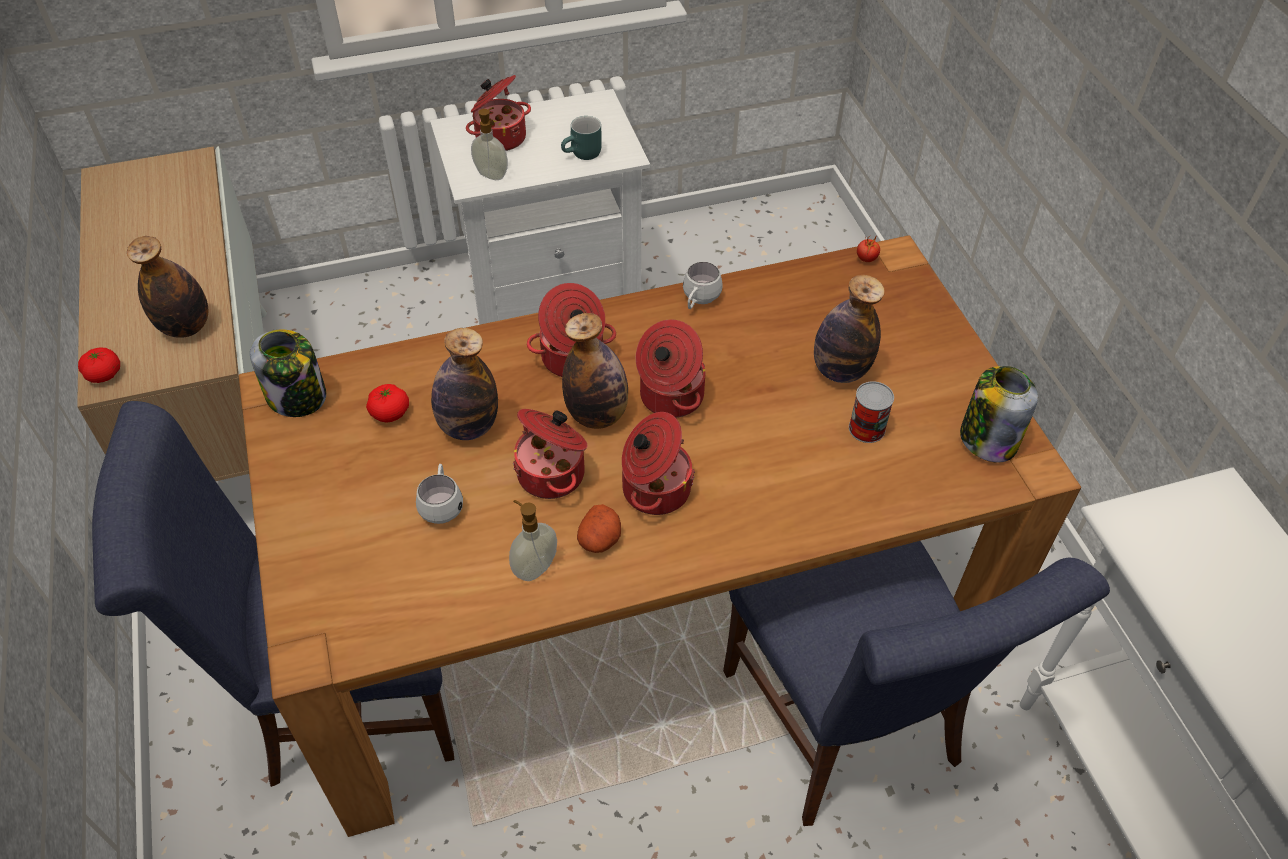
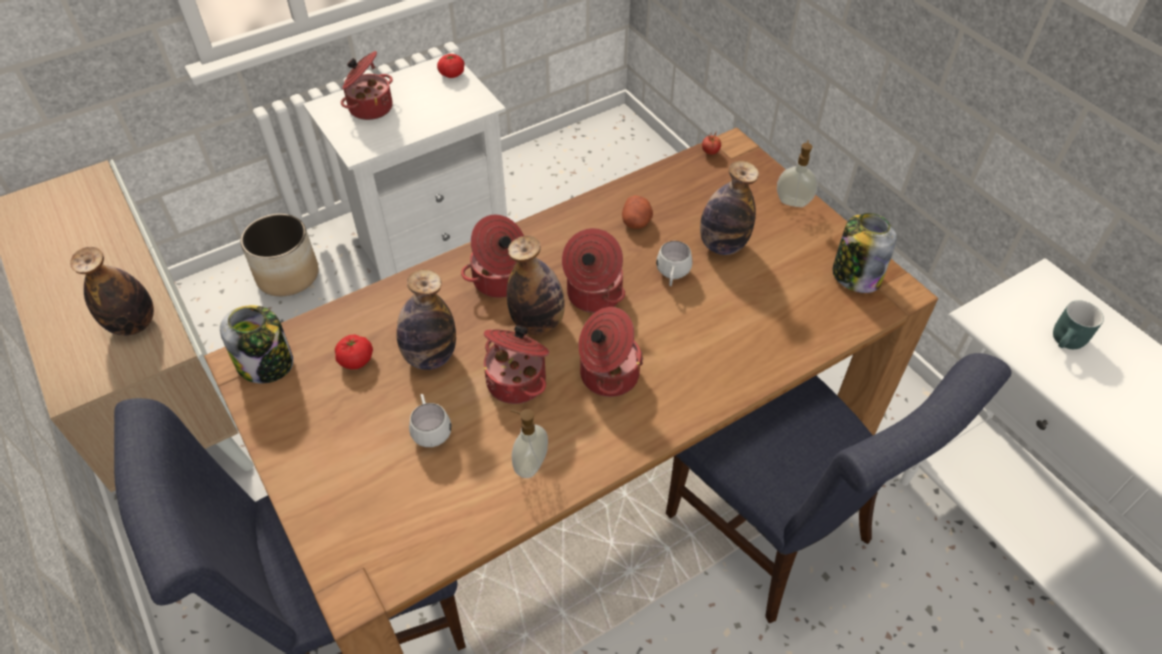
camera: 15 degrees left, 0 degrees up
(104, 374) = (67, 383): tomato -> tomato (452, 74)
(388, 308) = (288, 275): none -> planter
(492, 174) = (373, 139): soap dispenser -> soap dispenser (793, 201)
(583, 155) = (447, 110): turquoise mug -> turquoise mug (1068, 342)
(600, 539) = (577, 427): potato -> potato (636, 222)
(698, 301) = (588, 211): white mug -> white mug (672, 276)
(866, 428) = (760, 287): can -> none

